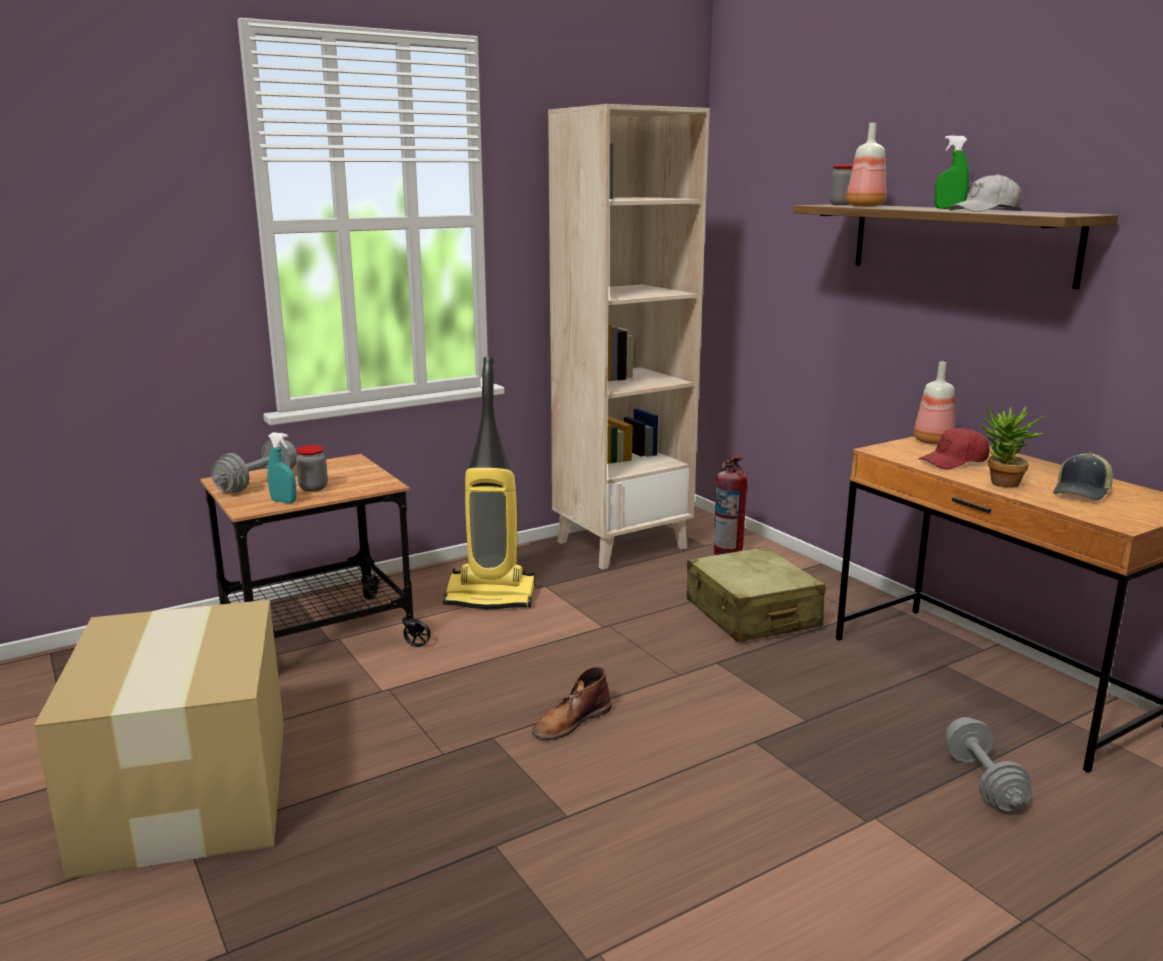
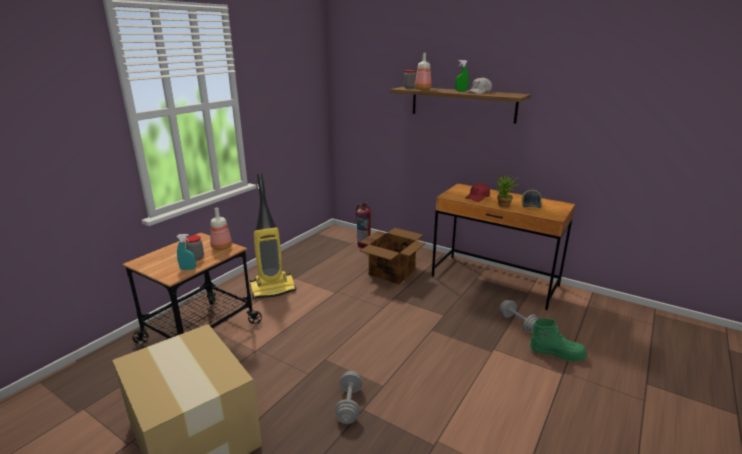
camera: 25 degrees left, 5 degrees up
(257, 483) = (160, 260): grey dumbbell -> grey dumbbell (349, 405)
(571, 721) = (353, 341): brown boot -> none
(622, 544) = (315, 249): beige bookcase -> none
(752, 614) = (392, 272): beige suitcase -> cardboard box
(933, 442) = (461, 188): bottle -> bottle (222, 247)
(1041, 872) = (556, 353): none -> green boot

